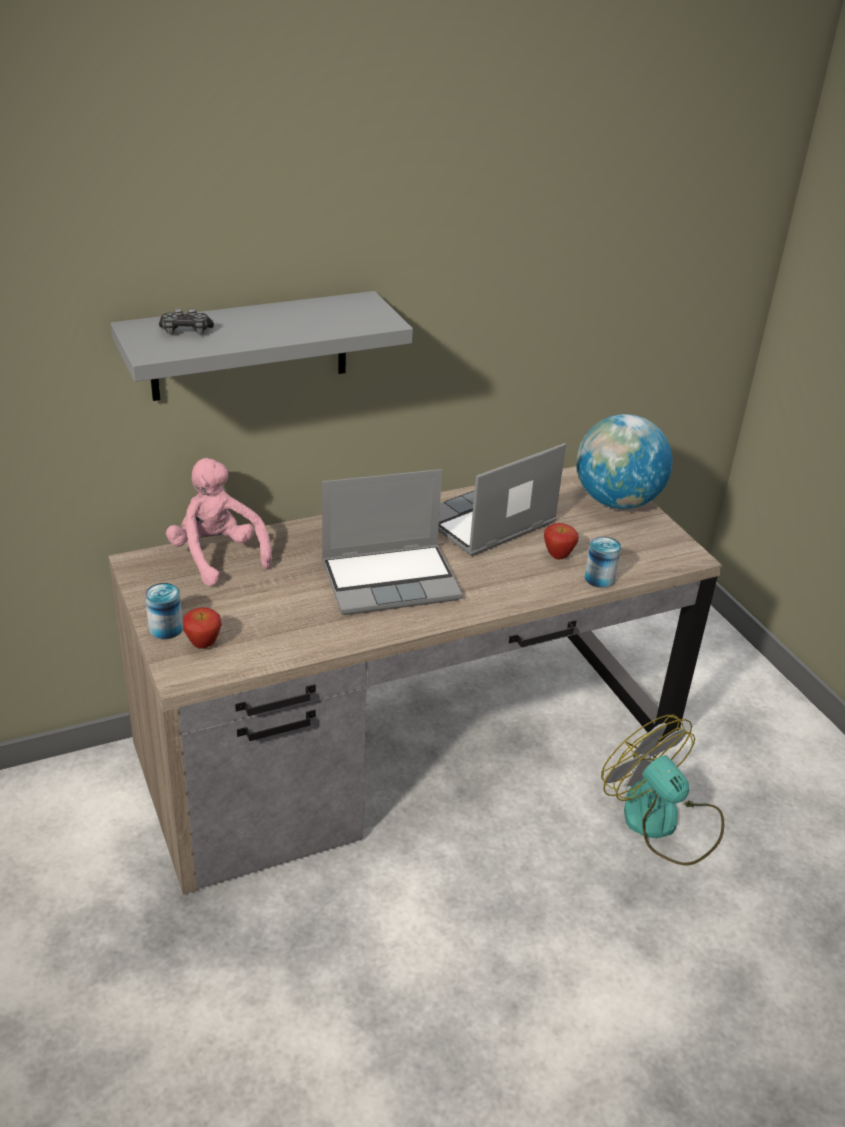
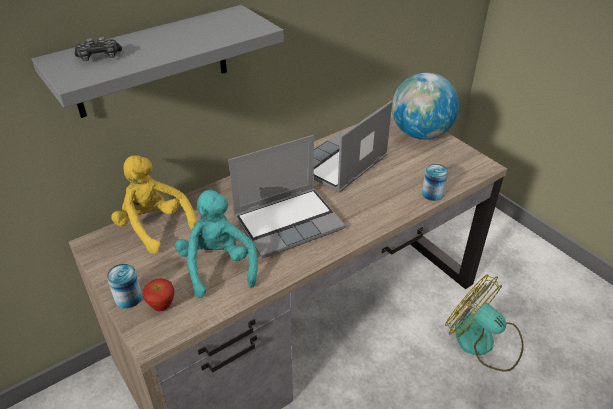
camera: 10 degrees left, 5 degrees up
(217, 556) = (154, 226): pink plush toy -> yellow plush toy
(284, 614) = (218, 266): none -> turquoise plush toy
(558, 556) = (398, 181): apple -> none

